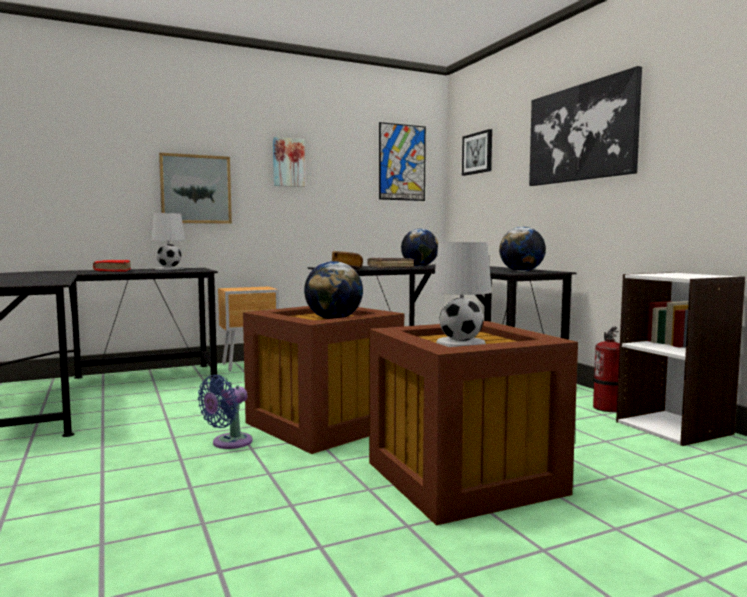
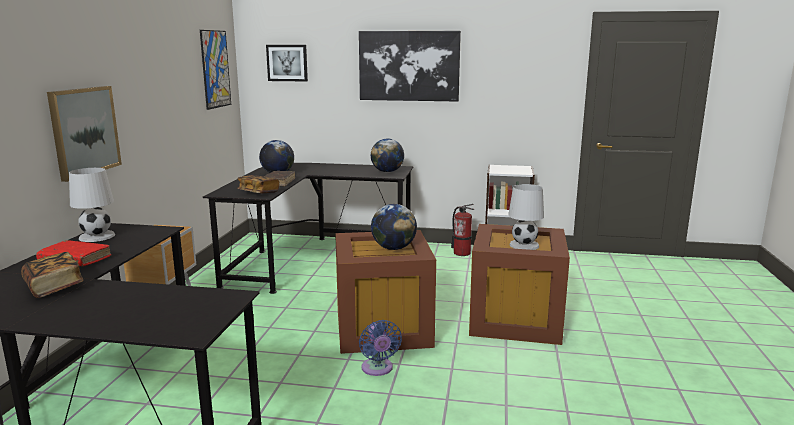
camera: 55 degrees left, 10 degrees up
(54, 273) = (54, 287): none -> book
(288, 162) = (148, 83): picture -> none

